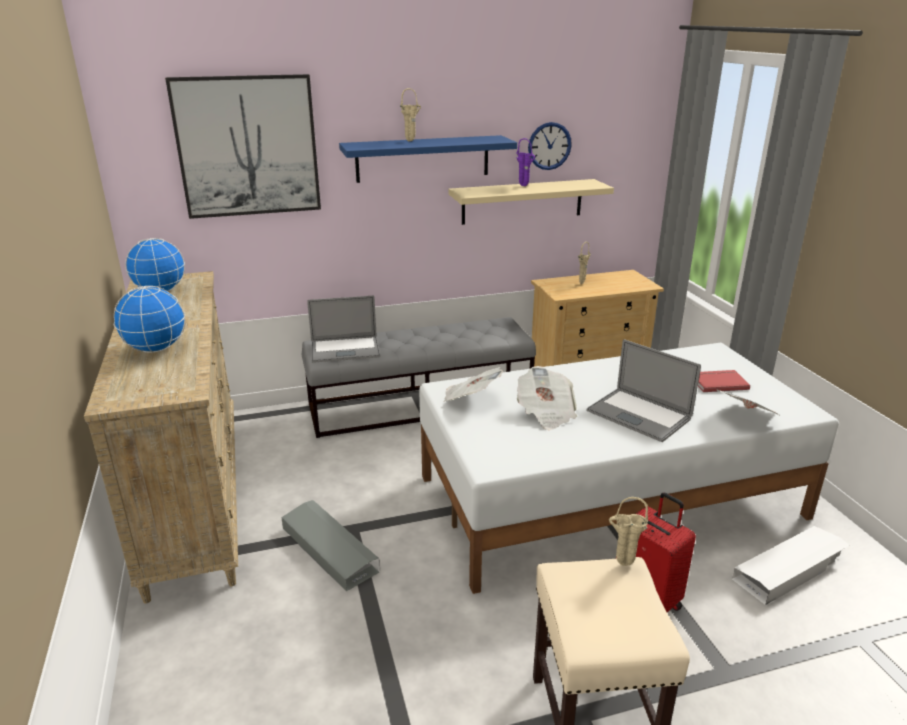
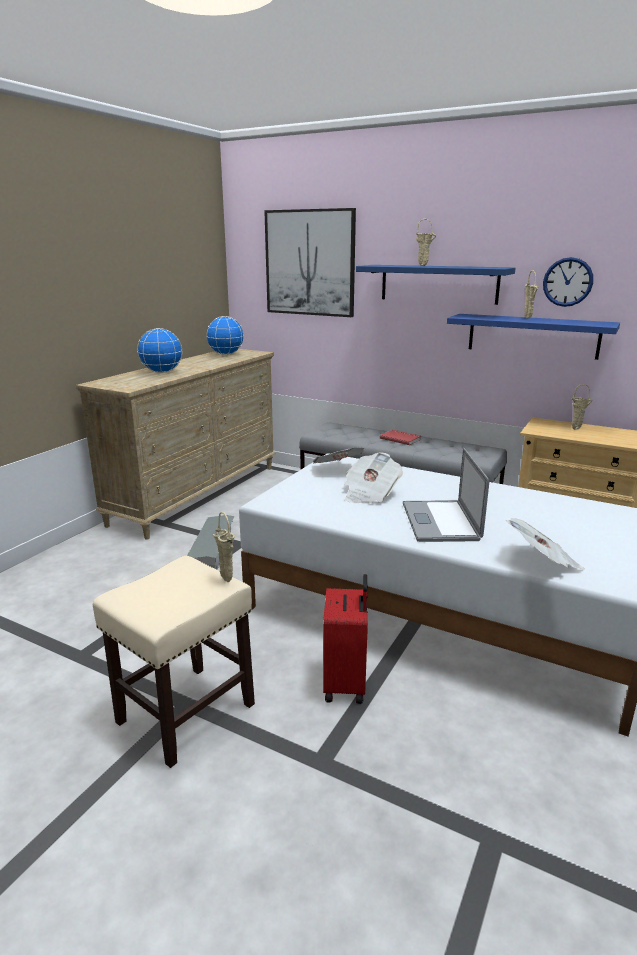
camera: 45 degrees right, 5 degrees down
(345, 350) = (340, 432): laptop -> none
(522, 201) = (532, 336): beige shelf -> blue shelf
(524, 186) = (528, 318): purple vase -> beige vase
(717, 382) = (575, 532): red book -> red book (400, 438)
(790, 569) = (518, 749): white storage box -> none

